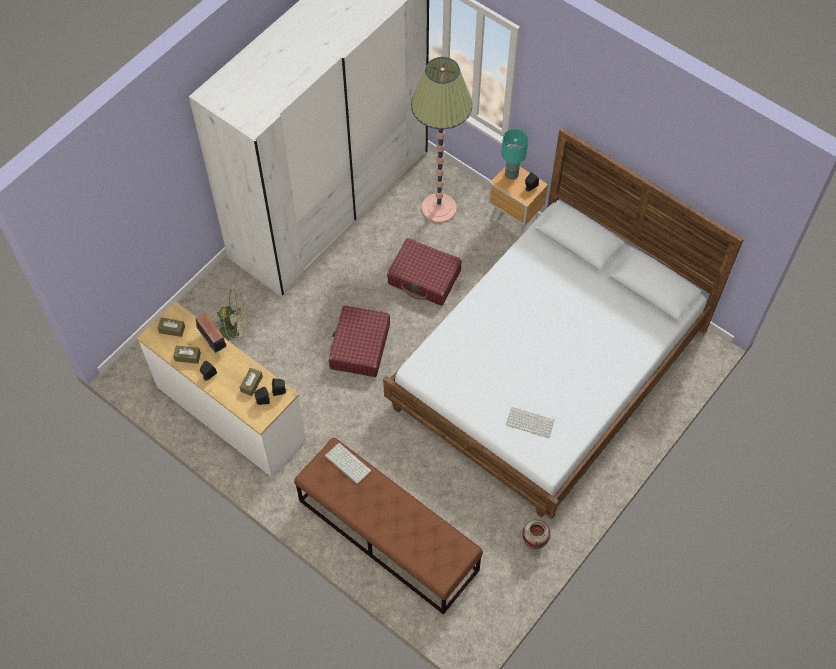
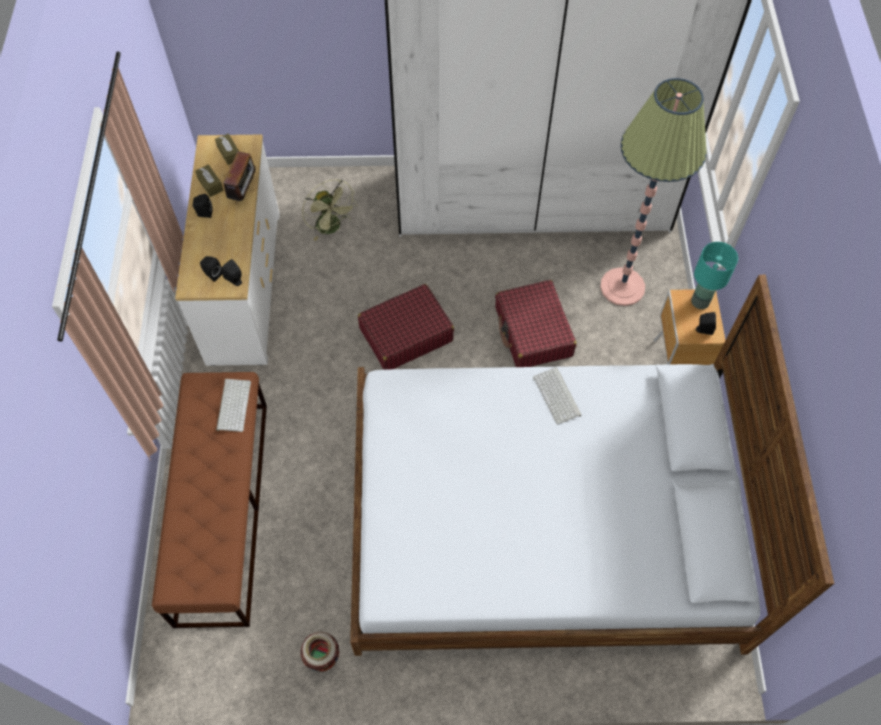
camera: 50 degrees right, 0 degrees up
(251, 384) = (224, 252): brown tissue box -> none
(531, 422) = (418, 539): keyboard -> keyboard (558, 396)

